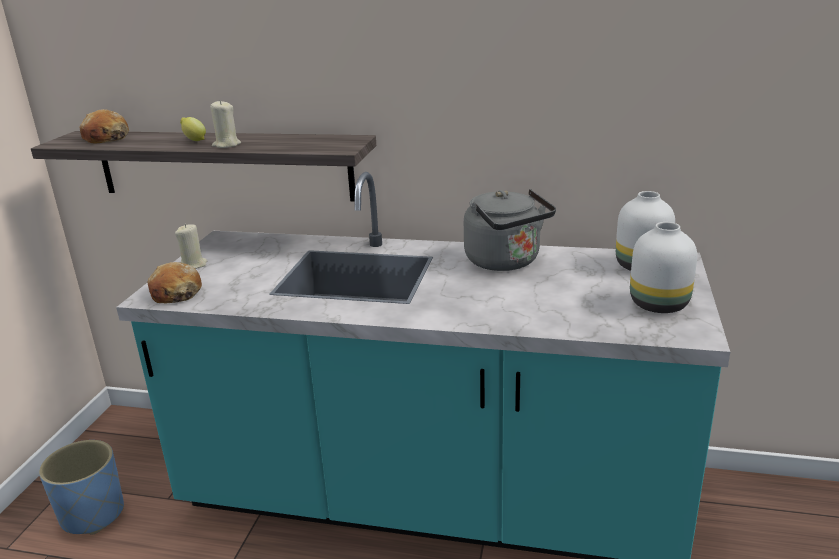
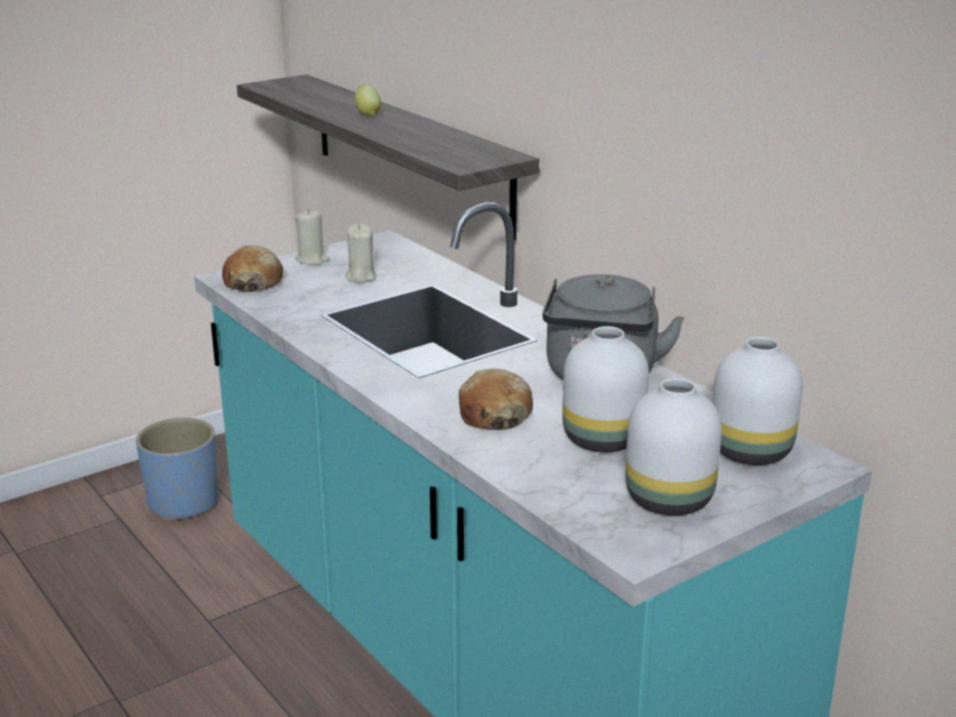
camera: 40 degrees right, 0 degrees up
(106, 138) = (309, 90): bread -> bread (494, 414)
(226, 145) = (380, 128): beige candle -> beige candle (360, 277)
(570, 291) = (600, 439): none -> white vase

